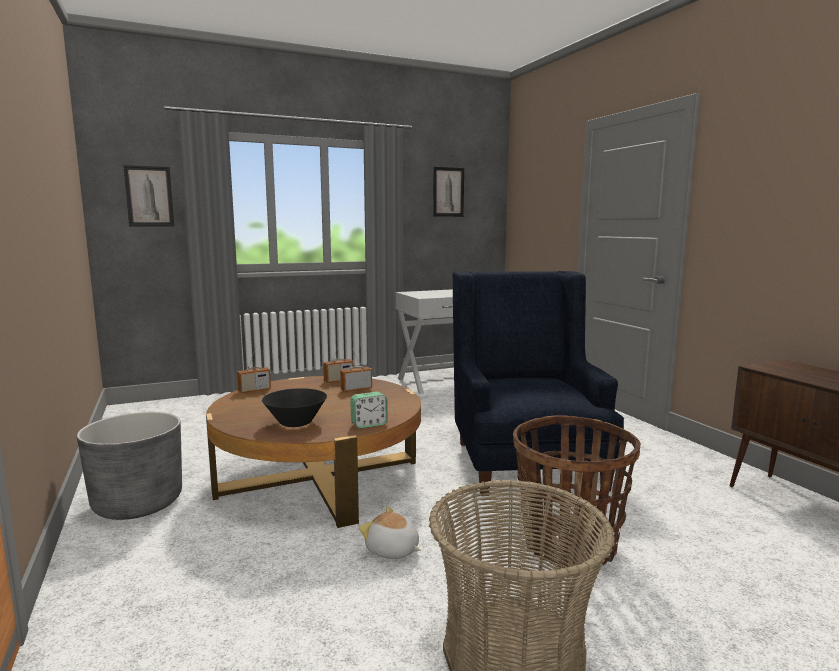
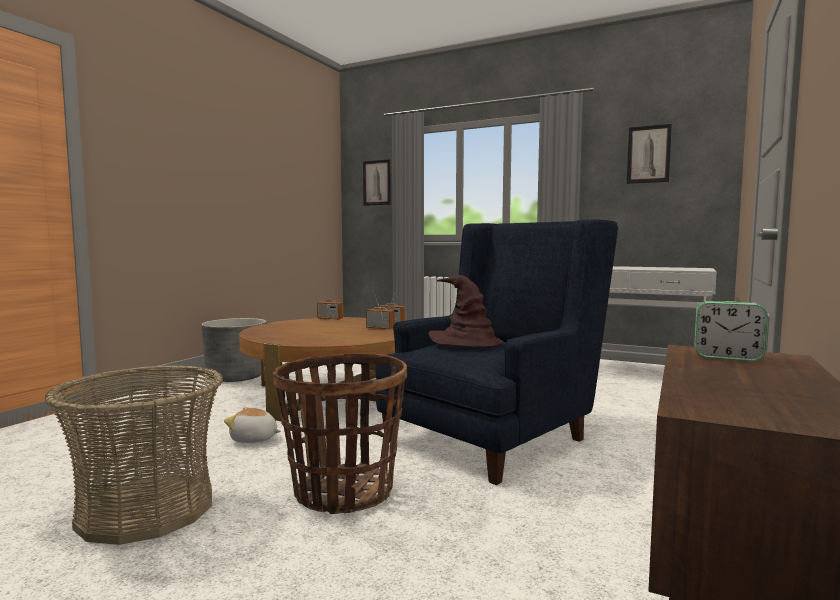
camera: 50 degrees right, 5 degrees down
(296, 423) = (282, 333): black bowl -> none
(369, 424) = (308, 342): alarm clock -> alarm clock (727, 357)
(392, 550) = (254, 439): plush toy -> plush toy turned 75 degrees counterclockwise
(522, 386) = (466, 342): none -> brown hat

